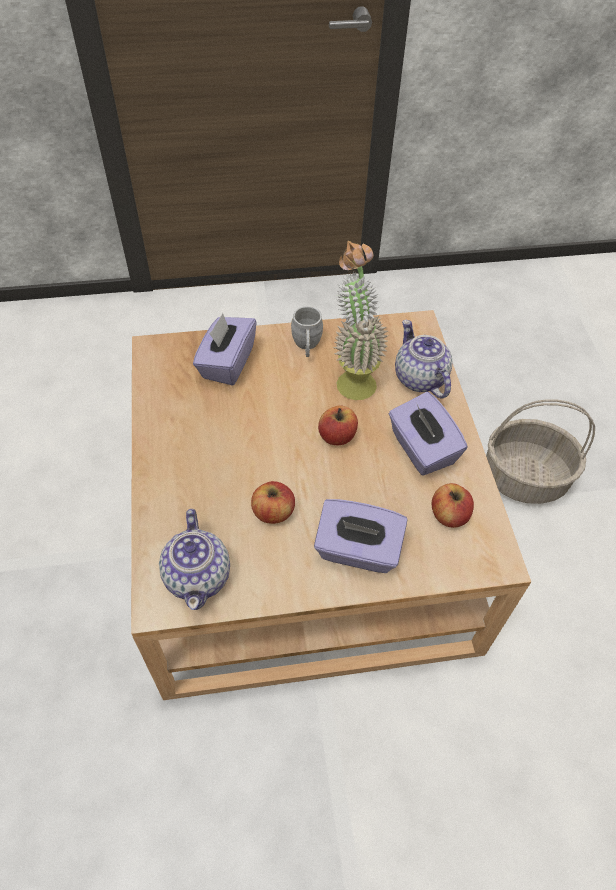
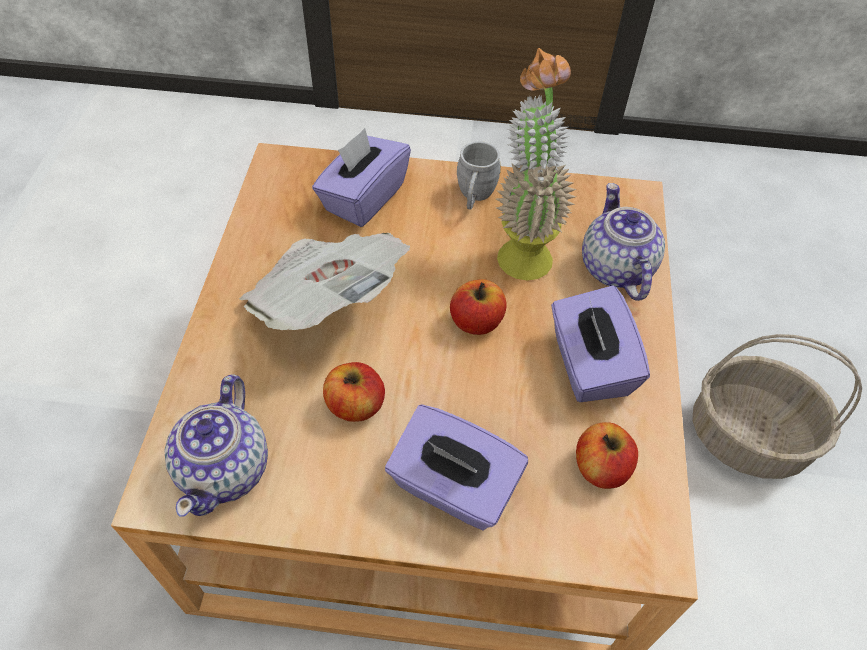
camera: 15 degrees right, 0 degrees up
(226, 445) = (326, 302): none -> newspaper

